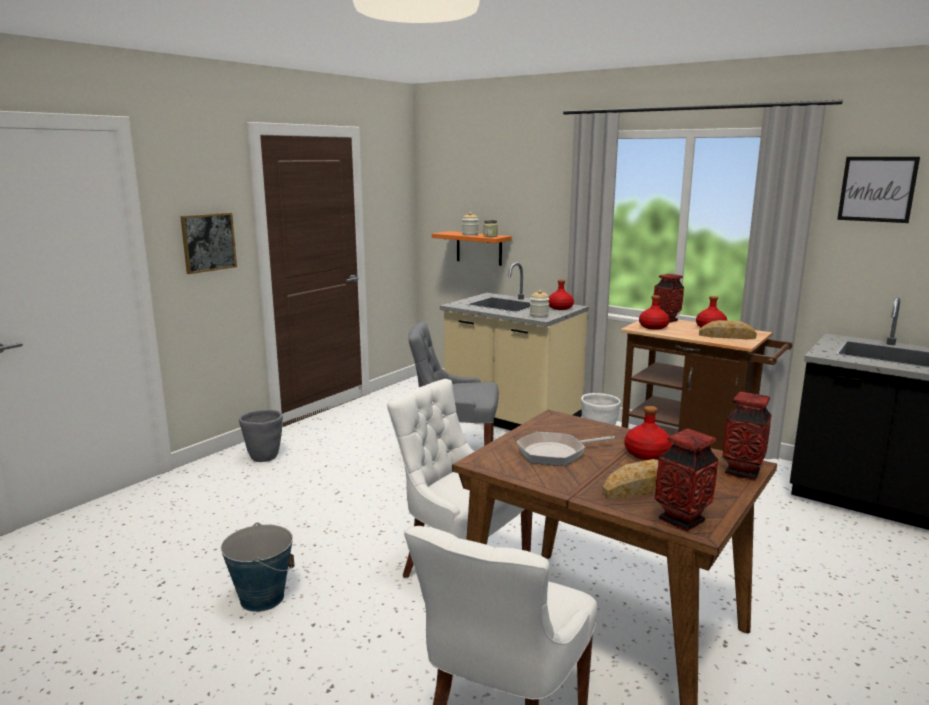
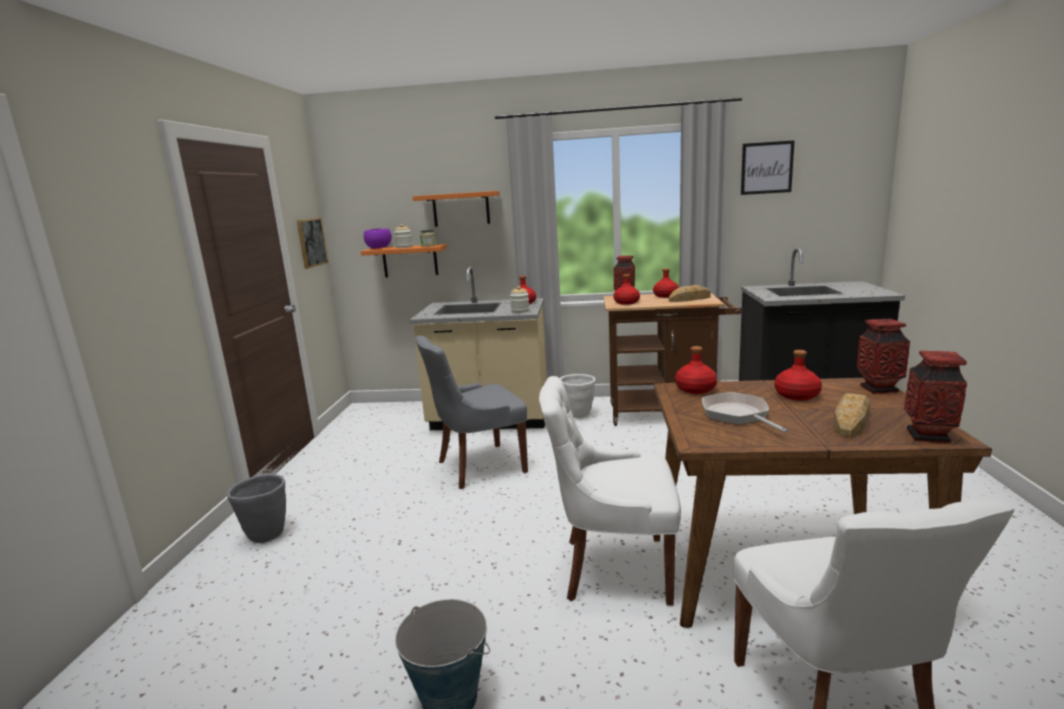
camera: 30 degrees left, 0 degrees up
(208, 242) = (140, 278): picture -> picture (311, 242)
(450, 232) = (378, 248): none -> purple bowl
(528, 202) = (461, 209): none -> orange shelf
(556, 453) = (737, 415): frying pan -> frying pan turned 120 degrees clockwise
(570, 423) = (696, 389): none -> red bottle

